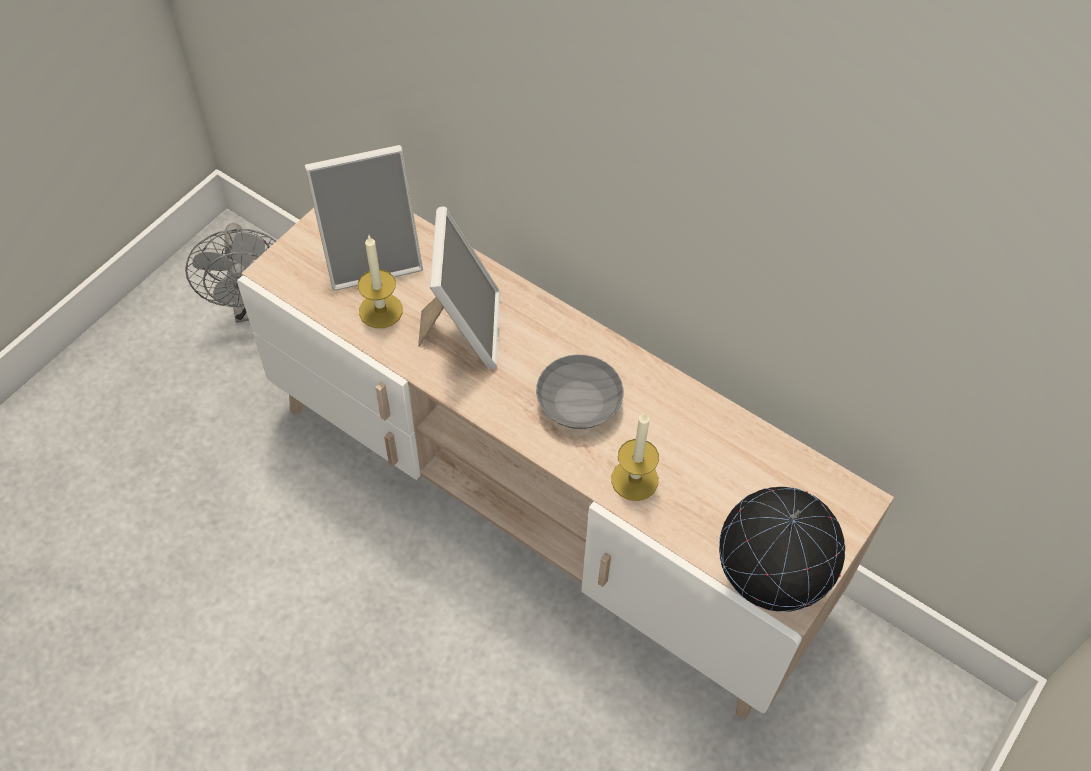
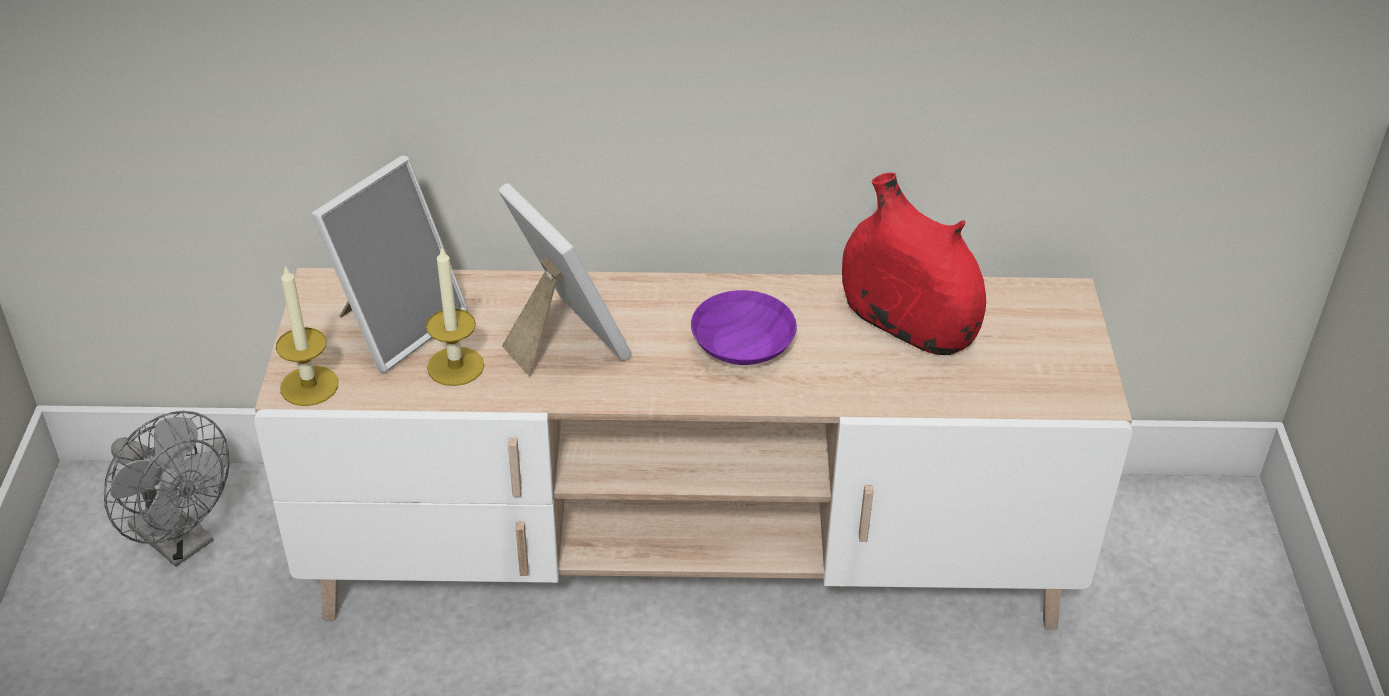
camera: 35 degrees left, 15 degrees down
(576, 402) = (740, 346): grey bowl -> purple bowl
(634, 479) = (860, 379): candle -> candle (309, 386)
(710, 454) = (907, 325): none -> red vase
(768, 582) = (1060, 395): globe -> none

